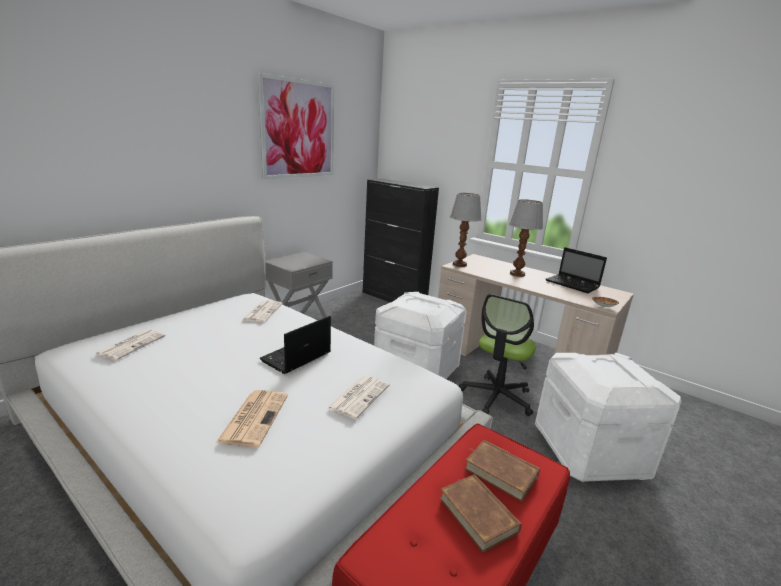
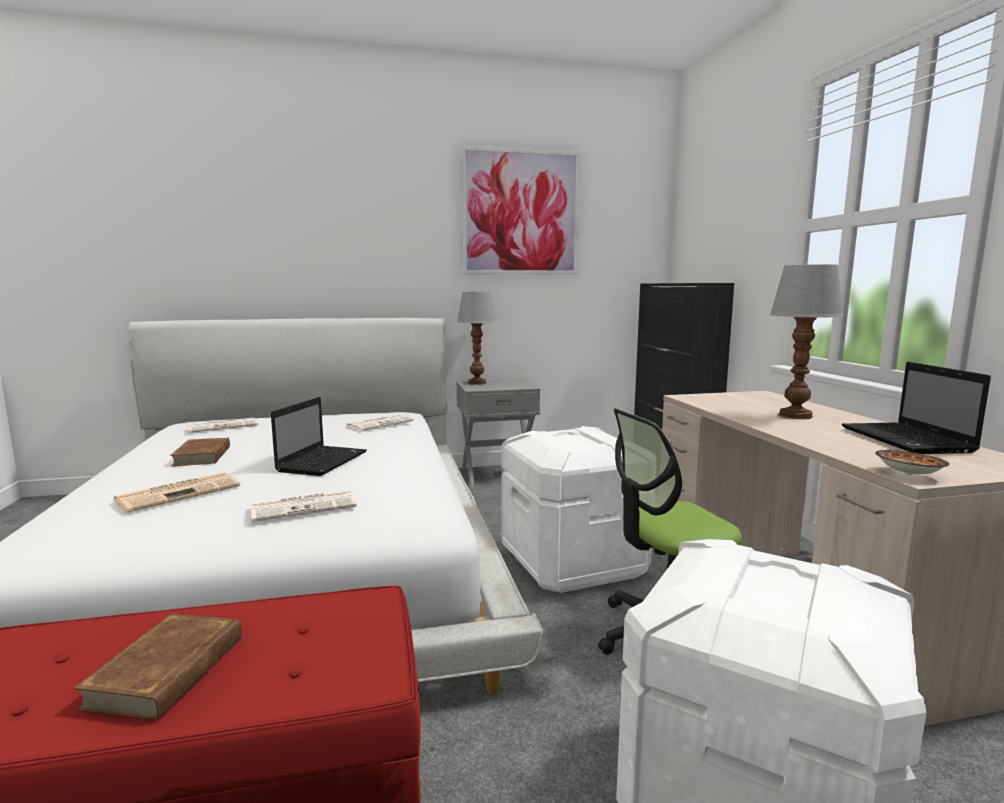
camera: 40 degrees right, 10 degrees down
(295, 357) = (323, 461): laptop -> laptop turned 120 degrees clockwise
(460, 264) = (702, 397): table lamp -> table lamp (477, 383)
(500, 472) = (300, 647): brown book -> brown book (203, 456)

